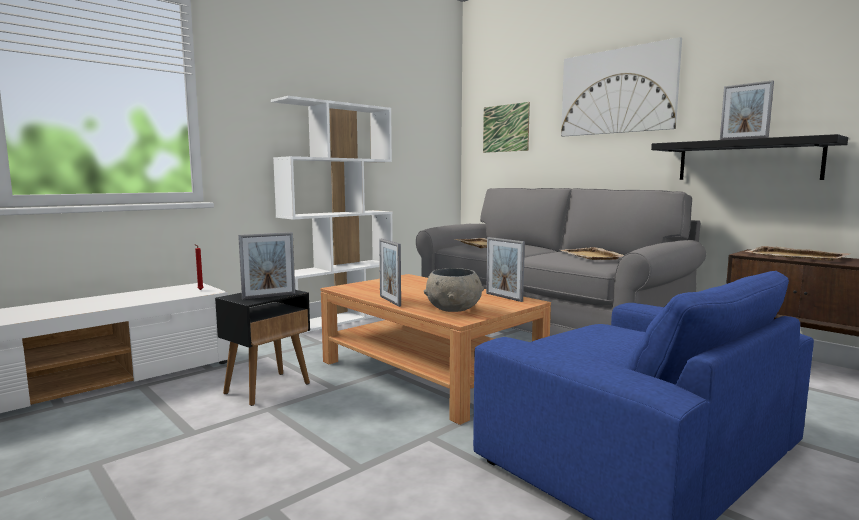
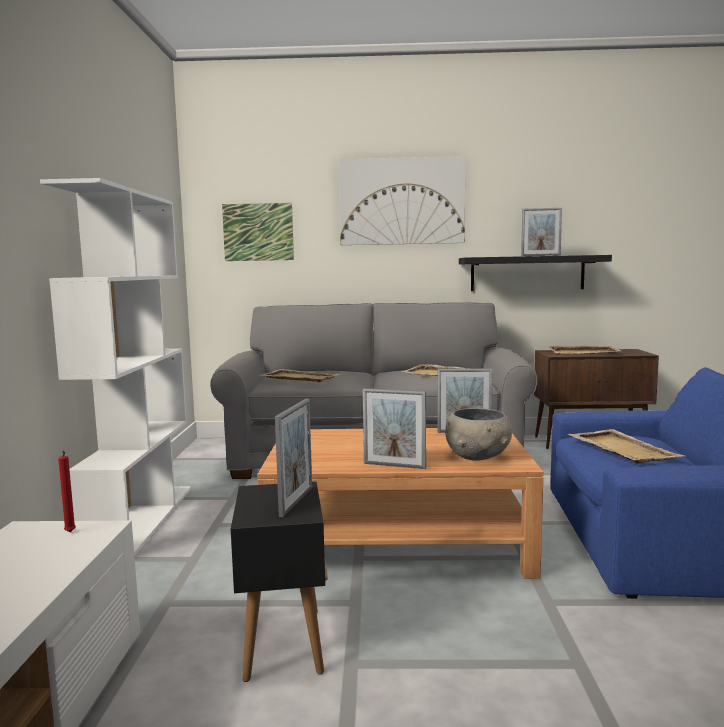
camera: 45 degrees left, 0 degrees up
(602, 338) = (621, 449): none -> beige tray

